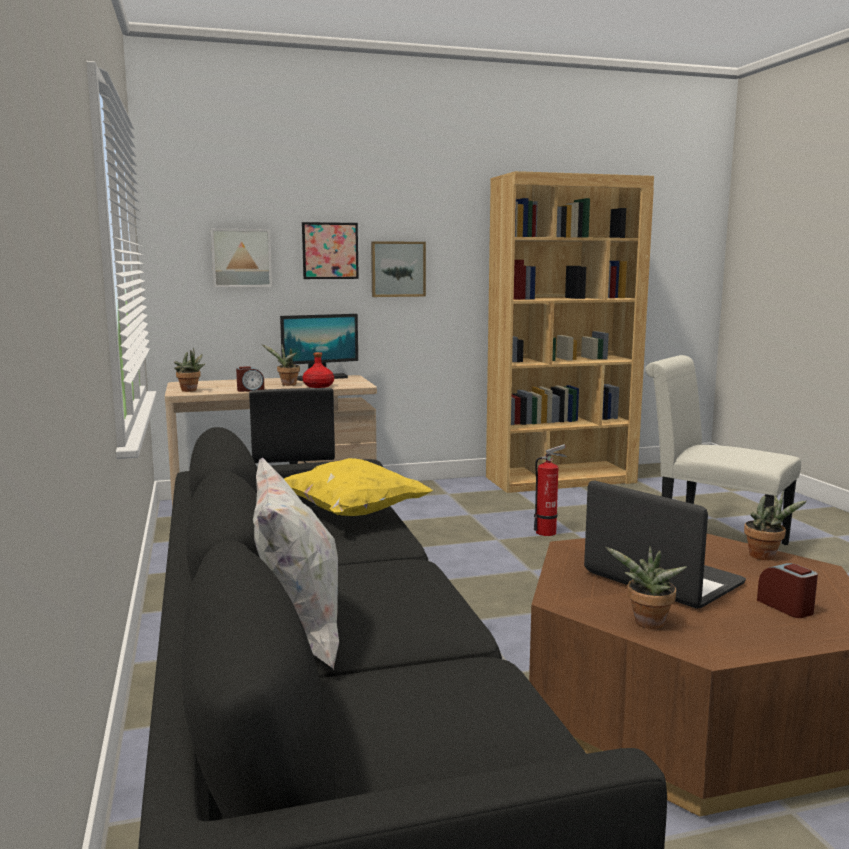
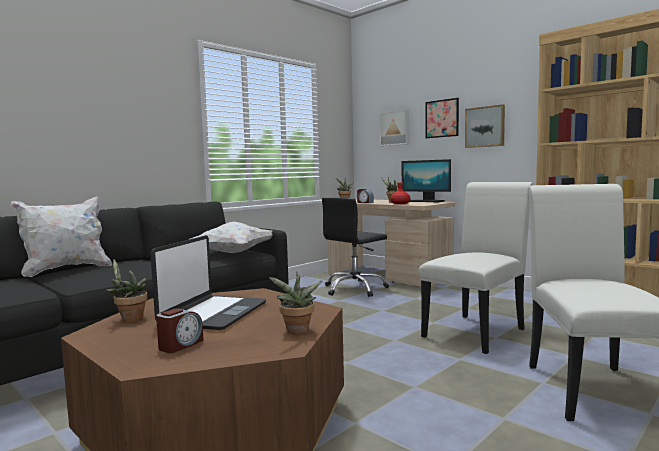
camera: 60 degrees right, 5 degrees down
(353, 514) = (234, 253): yellow pillow -> white pillow
(548, 532) = (477, 331): fire extinguisher -> white chair

